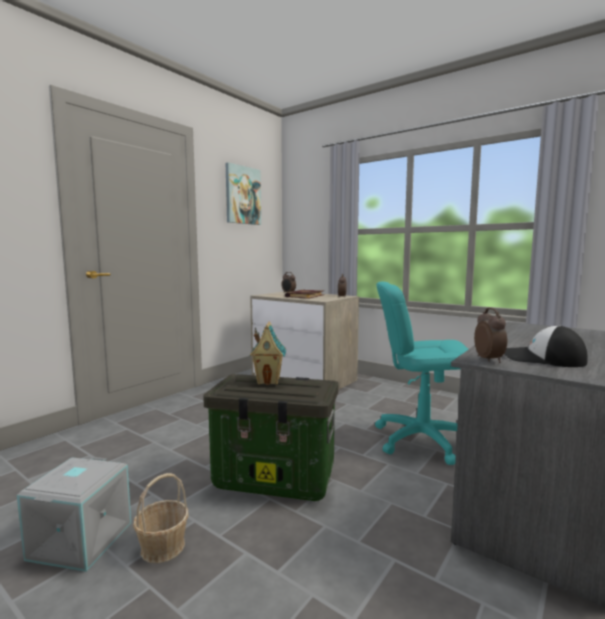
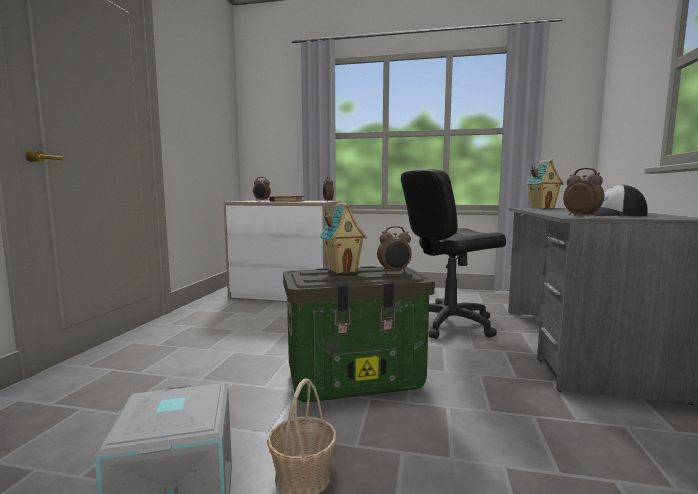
camera: 25 degrees left, 0 degrees up
(242, 195) = (202, 85): picture -> none
(306, 389) = (394, 272): none -> alarm clock
(421, 440) = (448, 323): turquoise office chair -> black office chair
(542, 327) = (542, 208): none -> toy house

